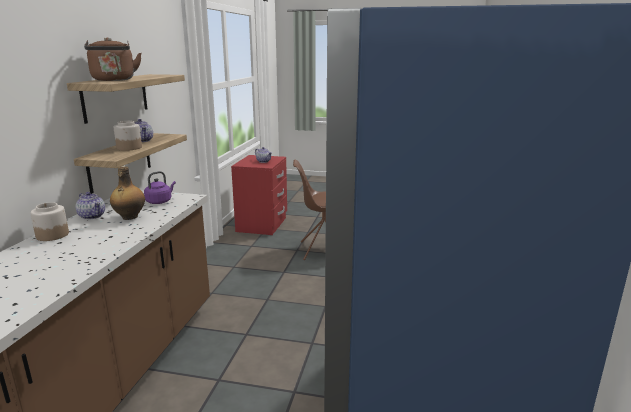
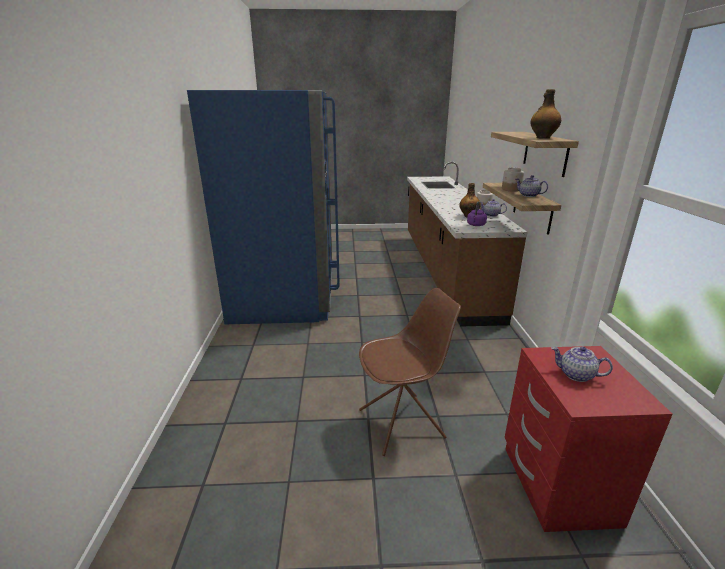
camera: 165 degrees right, 5 degrees up
(114, 80) = (516, 133): brown kettle -> none
(151, 76) = (542, 138): none -> bottle

